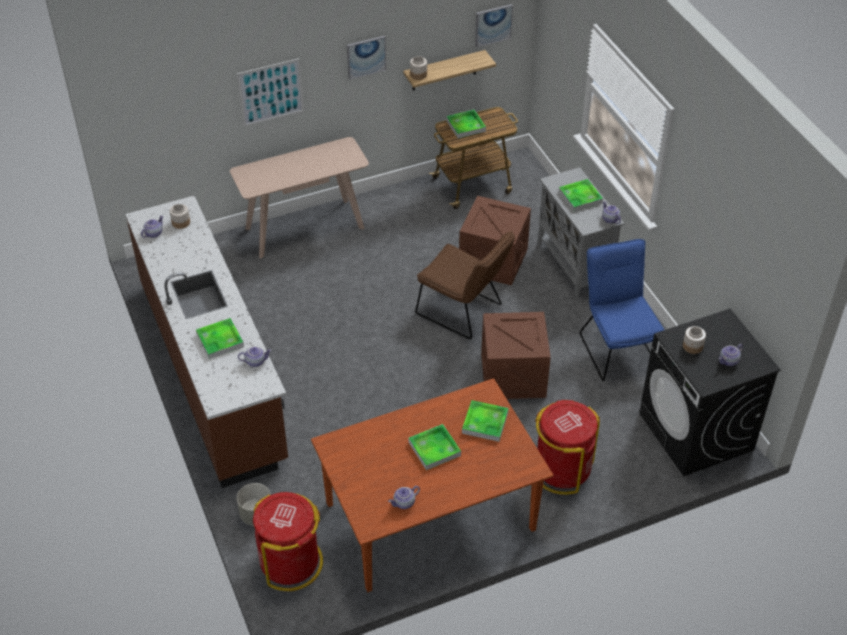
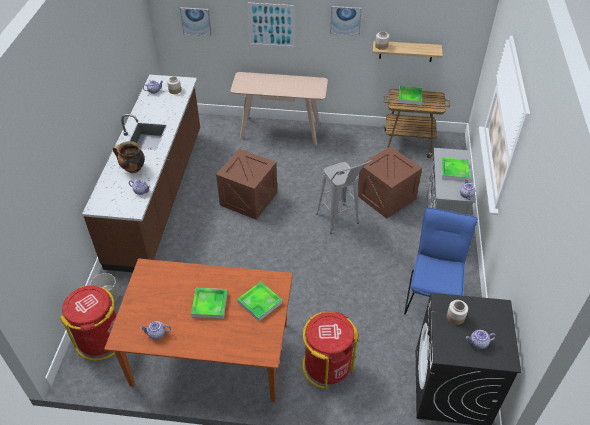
camera: 30 degrees right, 0 degrees up
(220, 340) = (132, 169): tray -> cooking pot
(463, 312) = (340, 223): brown chair -> grey stool
(493, 25) = (451, 26): picture -> picture (196, 21)
(513, 375) = (342, 281): crate -> crate (248, 199)

